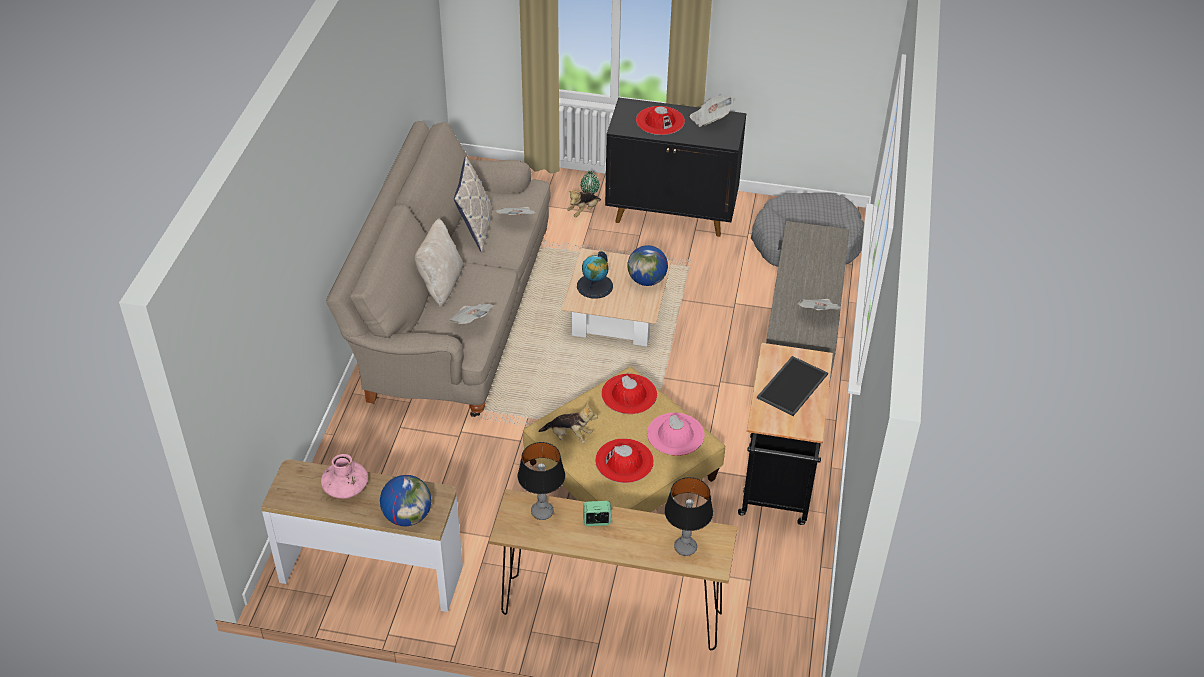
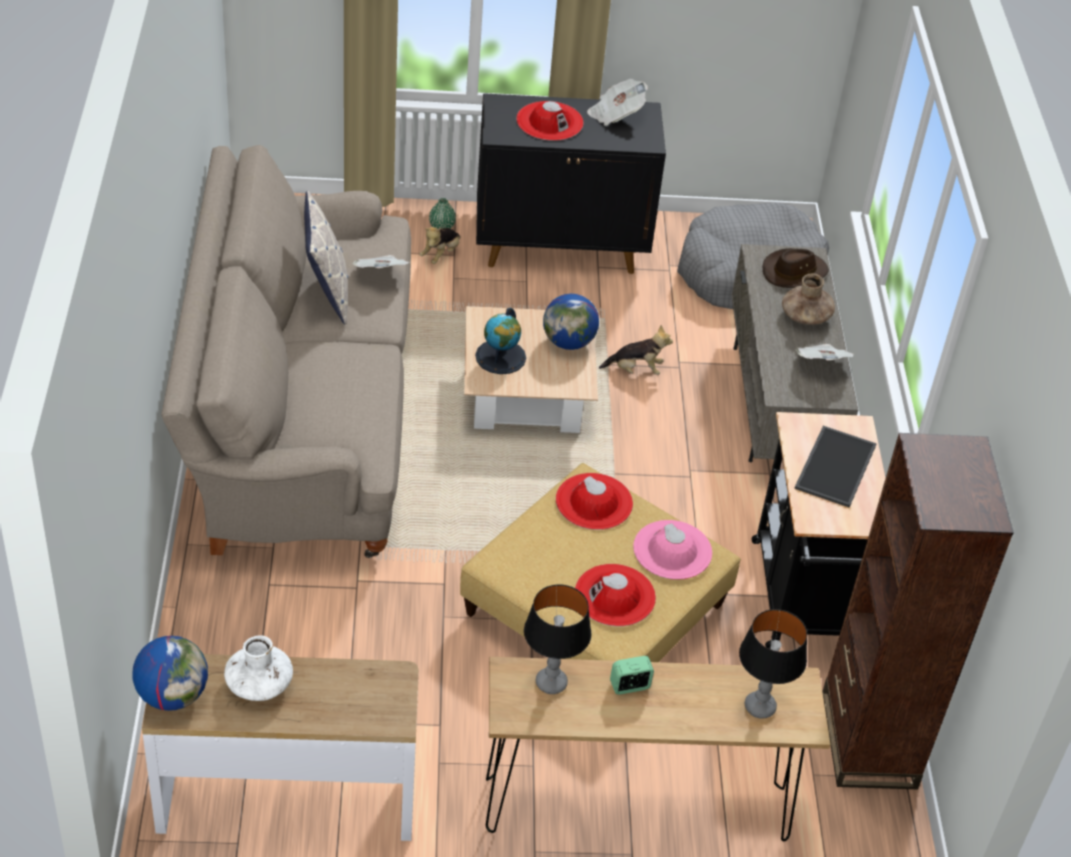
camera: 15 degrees left, 0 degrees up
(345, 488) = (259, 684): pink vase -> white vase
(408, 516) = (361, 714): globe -> globe (173, 695)
(441, 284) = (300, 375): beige pillow -> none
(471, 321) = (360, 424): newspaper -> none
(569, 436) = (529, 570): plush toy -> plush toy (635, 370)
(795, 588) = (868, 739): none -> brown bookcase
(817, 277) = (805, 316): none -> brown vase
(819, 244) = (794, 272): none -> brown hat

